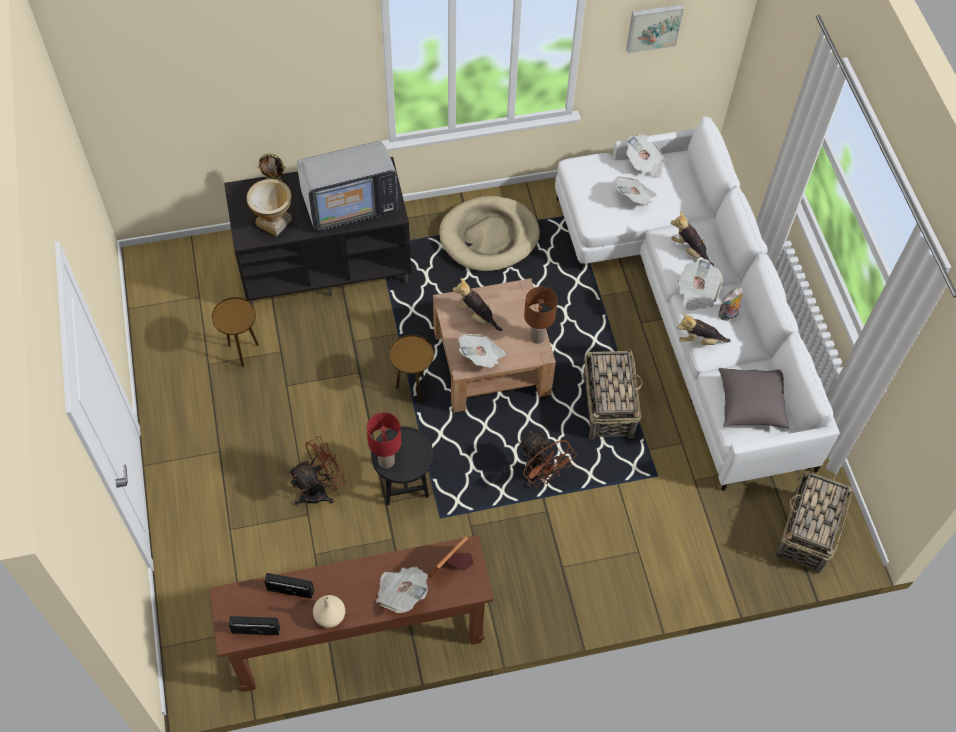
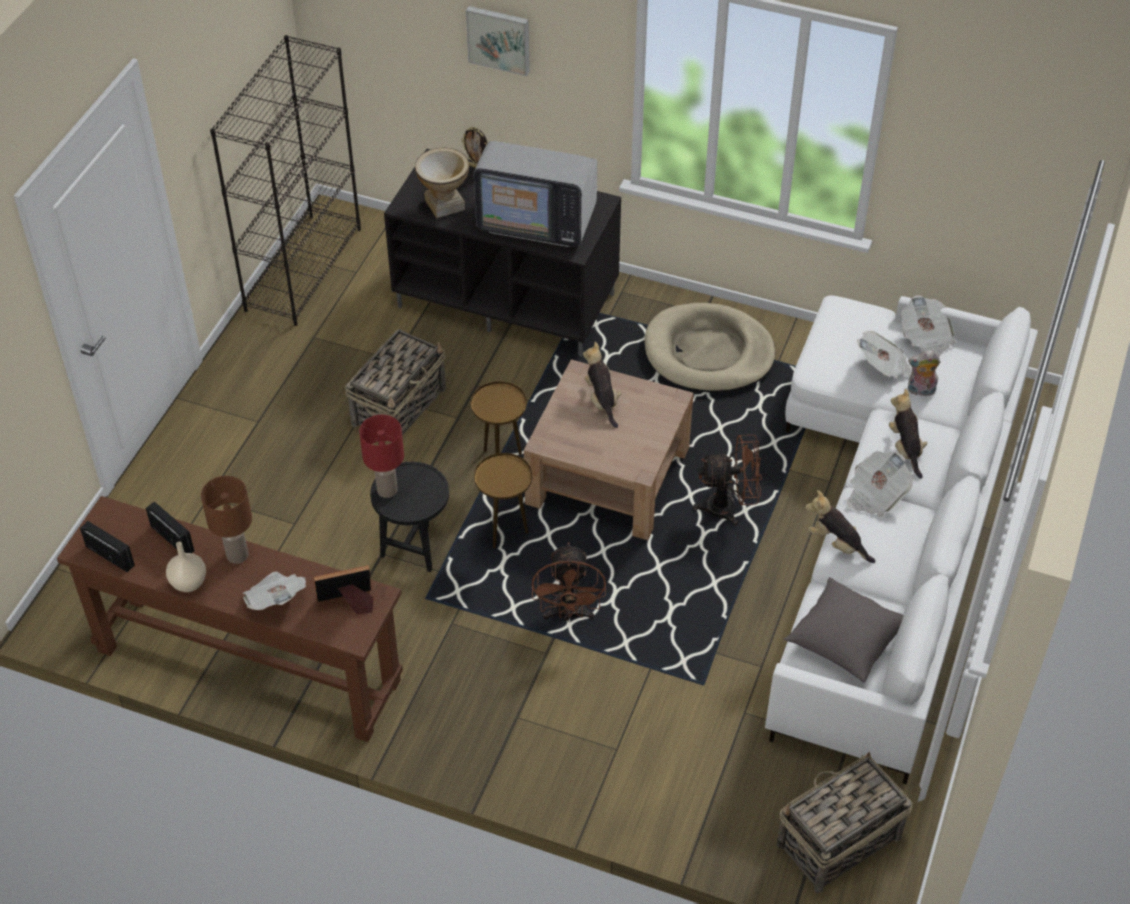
camera: 35 degrees right, 10 degrees down
(157, 313) = (303, 268): none -> black bookcase
(243, 352) = (356, 342): brown side table -> brown side table (505, 533)
(320, 490) = (325, 507): brown fan -> brown fan (729, 507)
(481, 356) = (573, 442): newspaper -> none
(537, 337) = (651, 453): brown table lamp -> brown table lamp (238, 555)
(608, 406) = (704, 584): basket -> basket (400, 406)
(653, 26) = (977, 155): picture -> picture (499, 39)
(728, 315) = (895, 535): plush toy -> plush toy (920, 391)

